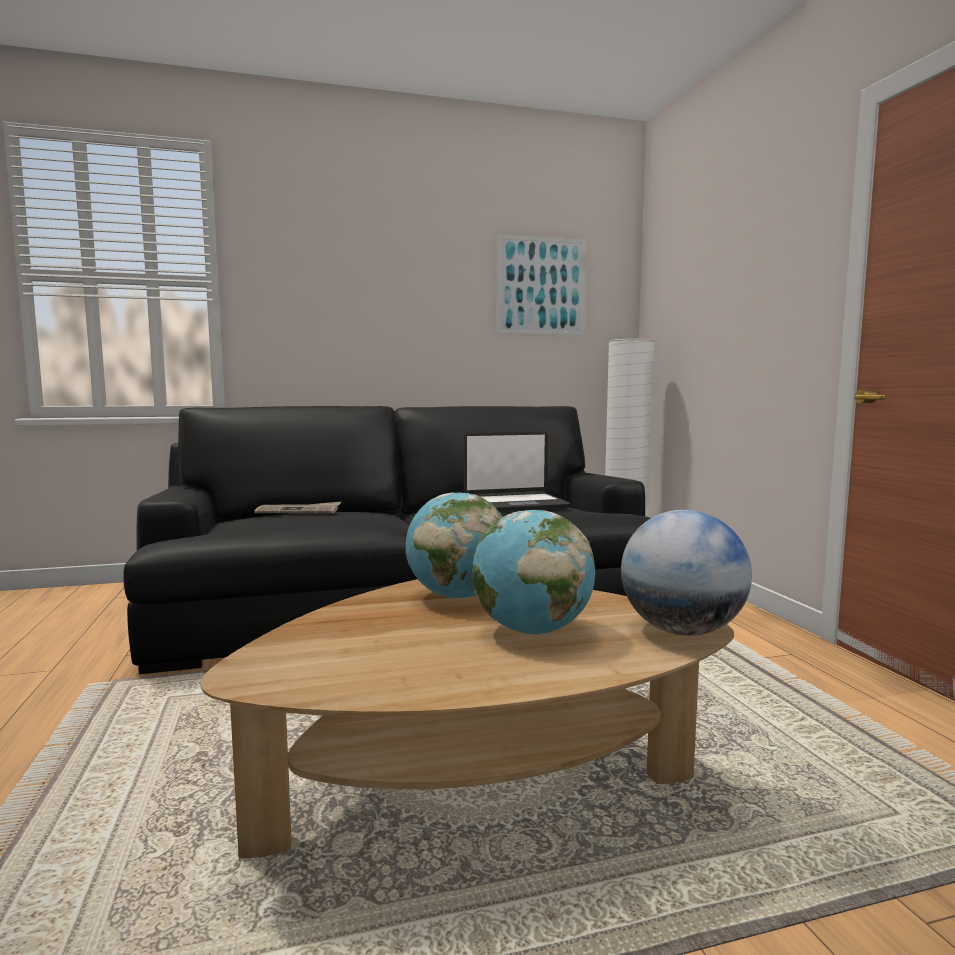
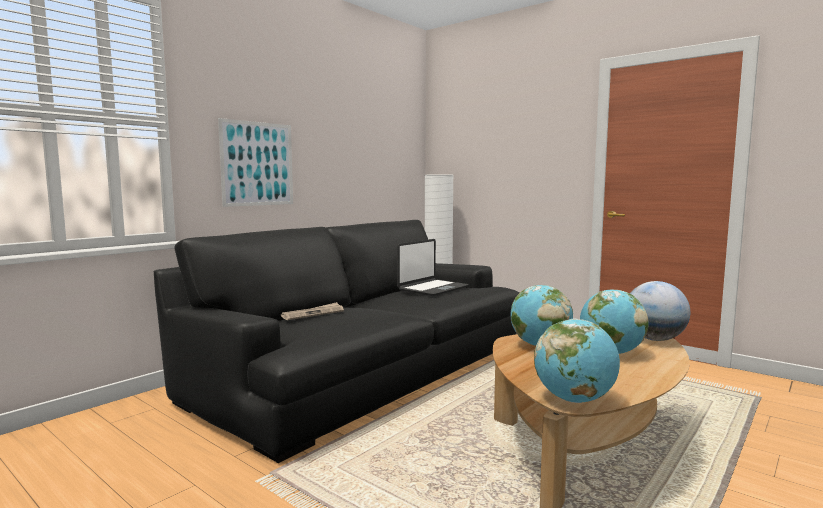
camera: 35 degrees left, 0 degrees up
(263, 673) = (574, 399): none -> globe
(541, 286) = (378, 135): picture -> picture (257, 164)

